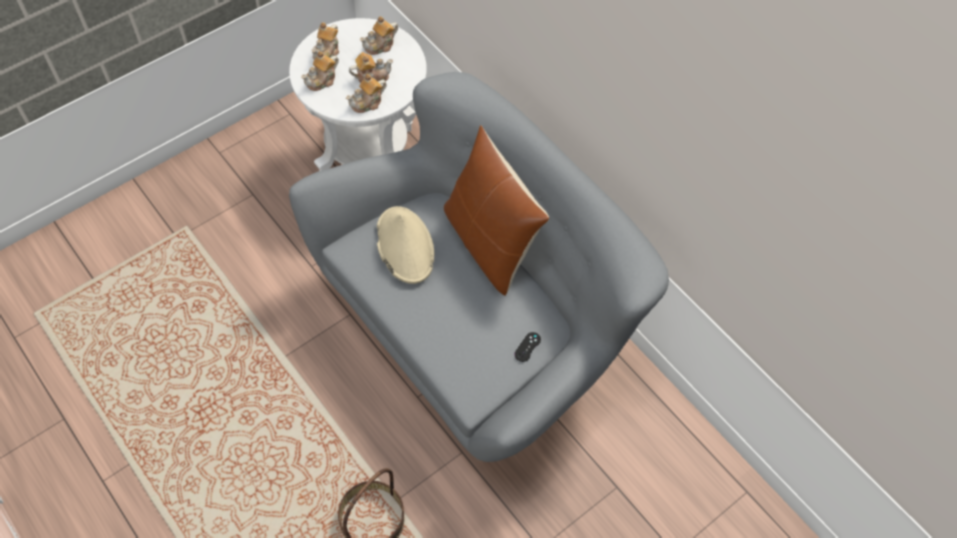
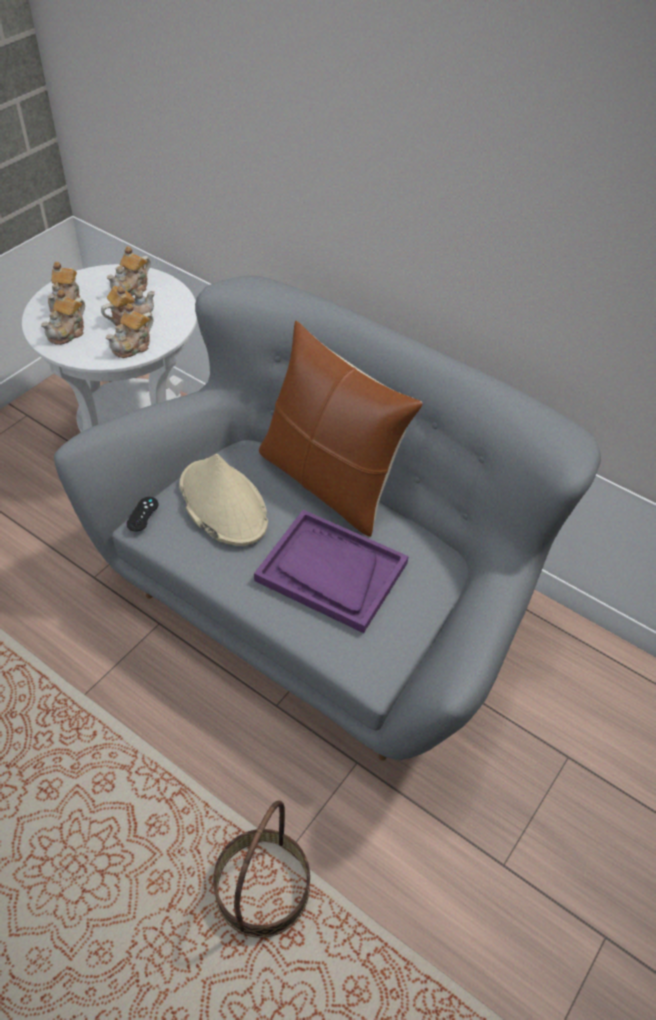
camera: 15 degrees left, 10 degrees down
(466, 317) = (331, 572): none -> purple tray
(527, 347) = (422, 590): black game controller -> black game controller (142, 514)

